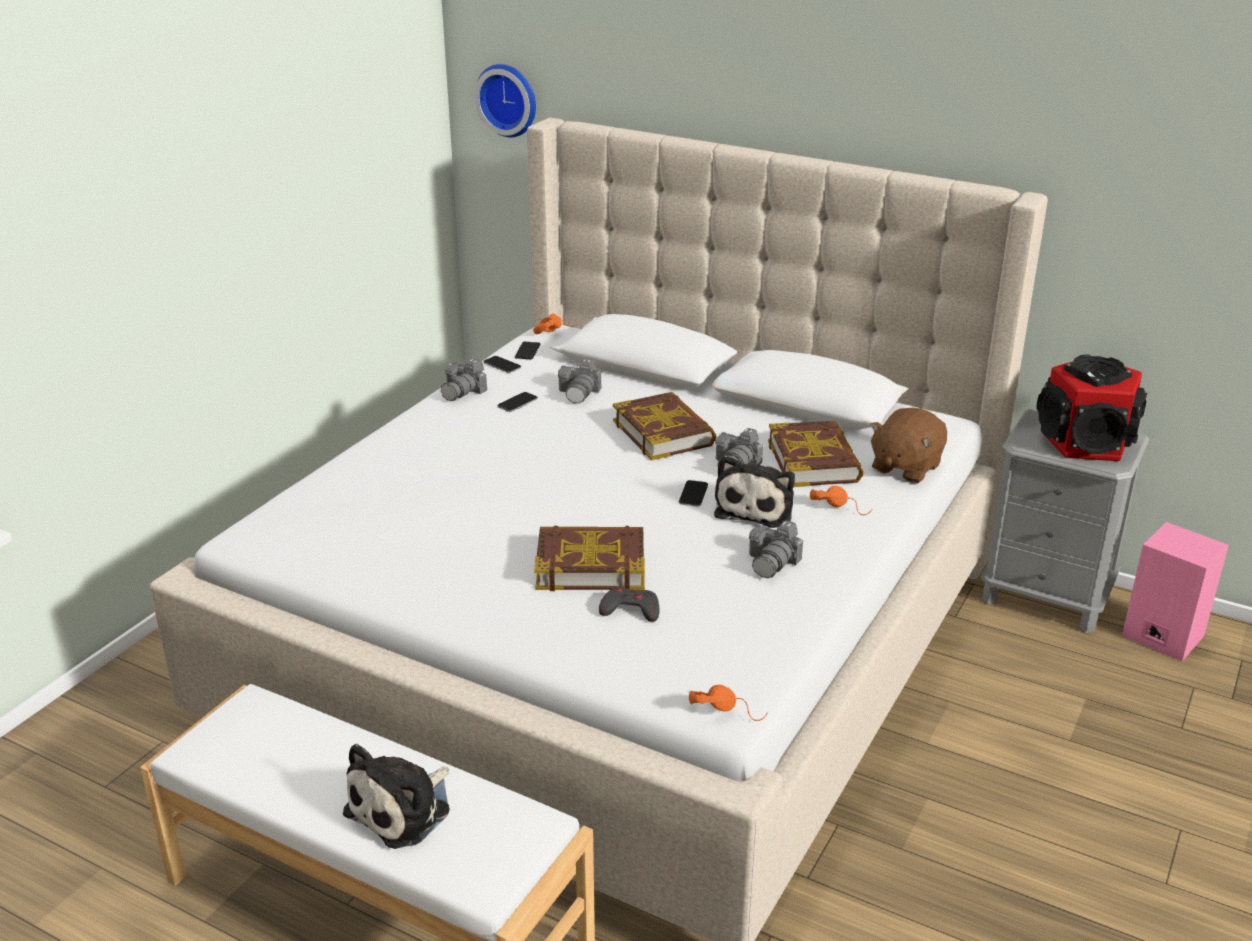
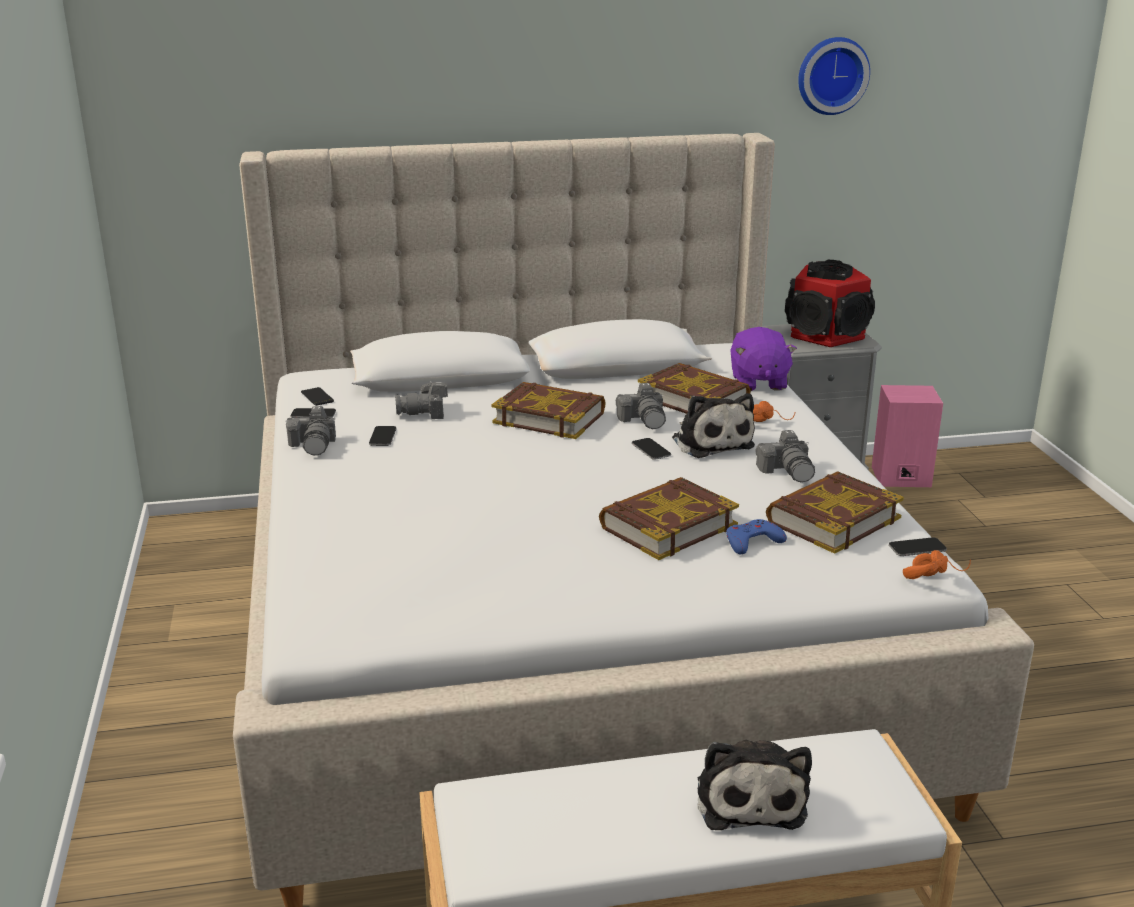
camera: 40 degrees left, 5 degrees down
(509, 99) = (177, 143): wall clock -> wall clock (831, 75)
(554, 330) = (313, 375): orange headphones -> none
(580, 393) = (425, 412): camera -> camera turned 105 degrees clockwise
(630, 609) = (752, 542): grey game controller -> blue game controller
(730, 622) = (832, 520): none -> book
(756, 681) = (917, 548): none -> phone
(905, 467) = (758, 382): brown plush toy -> purple plush toy

